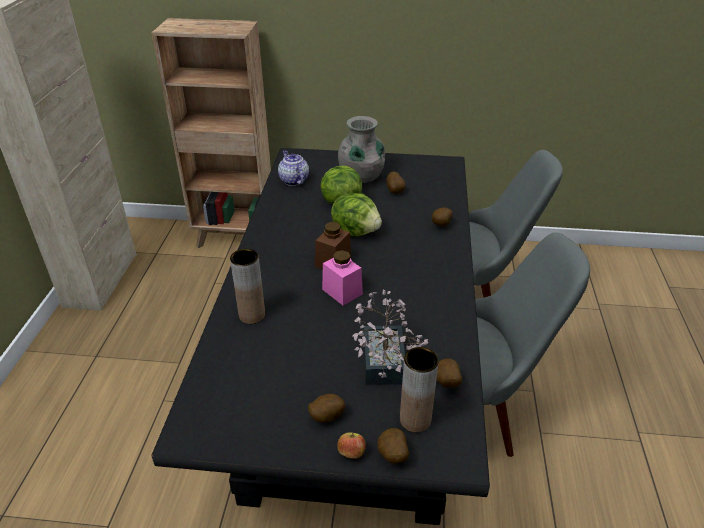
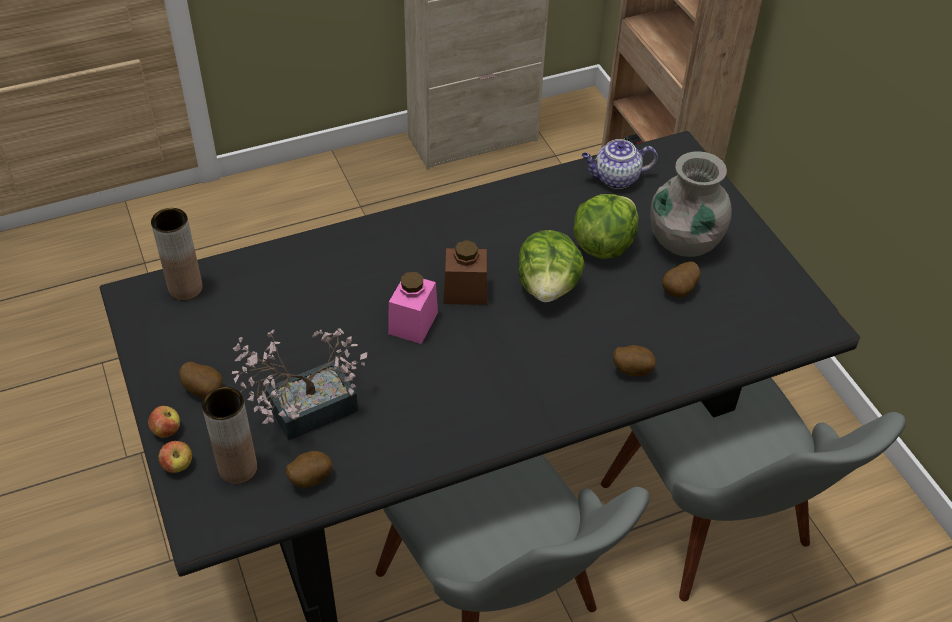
camera: 60 degrees right, 10 degrees up
(252, 315) = (322, 264): brown vase -> brown vase (185, 288)
(293, 180) = (615, 179): teapot -> teapot turned 135 degrees counterclockwise
(392, 456) = (178, 465): potato -> apple

